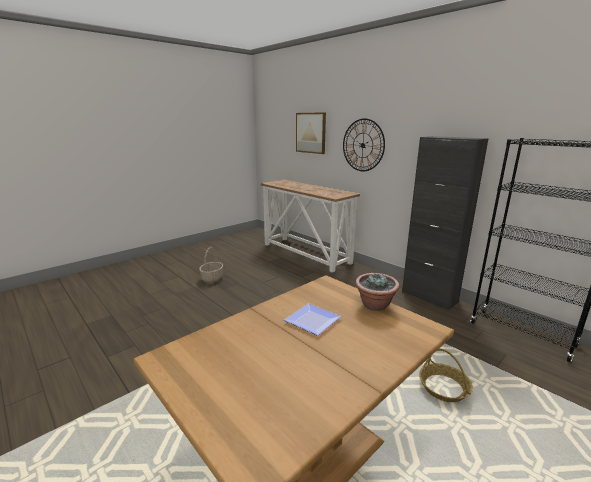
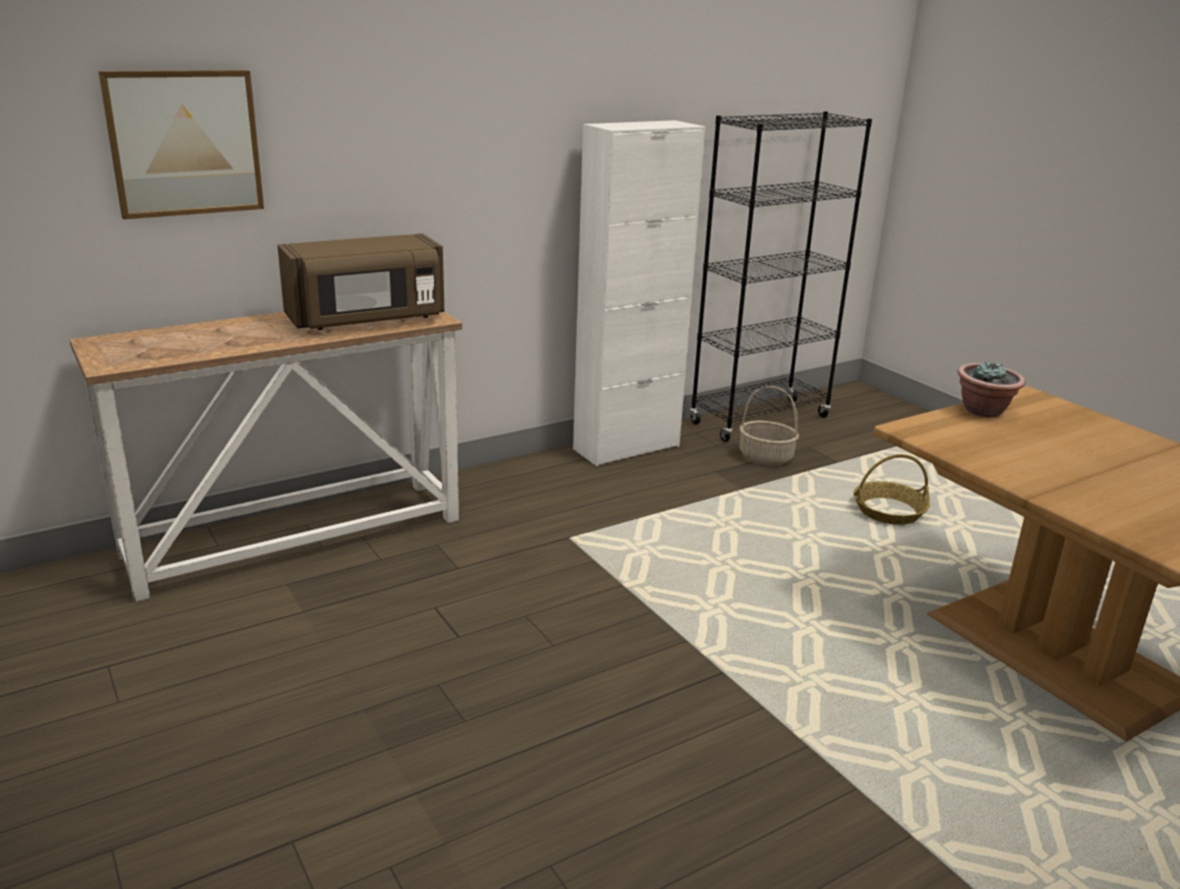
camera: 80 degrees left, 5 degrees up
(212, 278) = (365, 744): basket -> basket (765, 457)
(312, 319) = (1046, 456): plate -> none
(325, 192) = (367, 320): none -> brown microwave
(363, 145) = (403, 162): wall clock -> none
(429, 297) = (626, 447): black cabinet -> white cabinet

